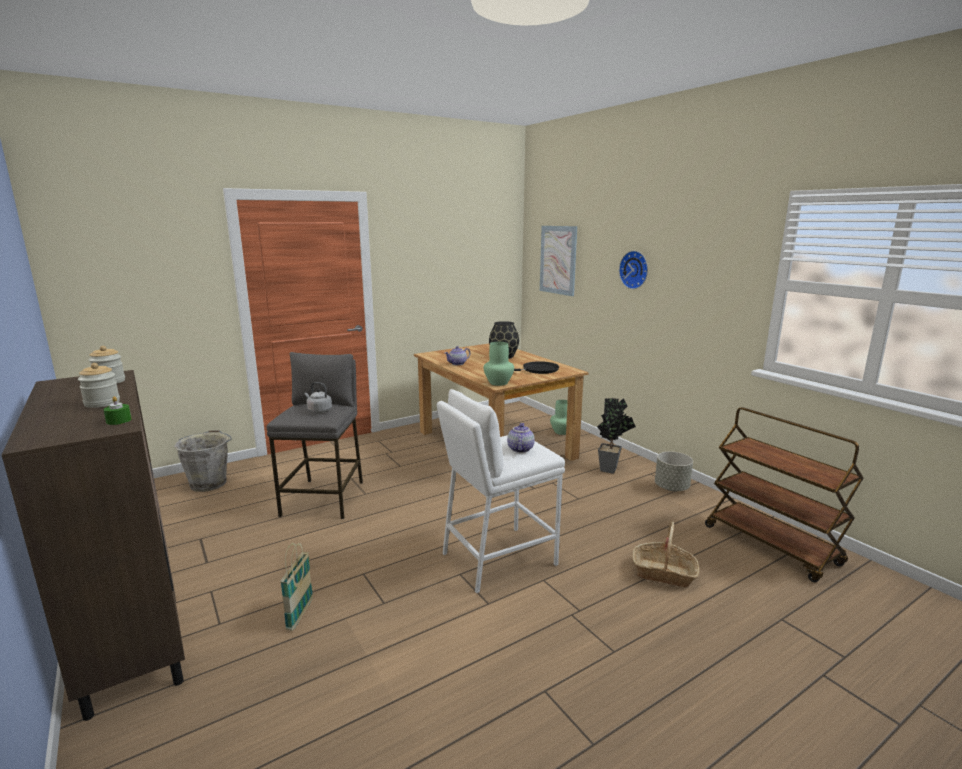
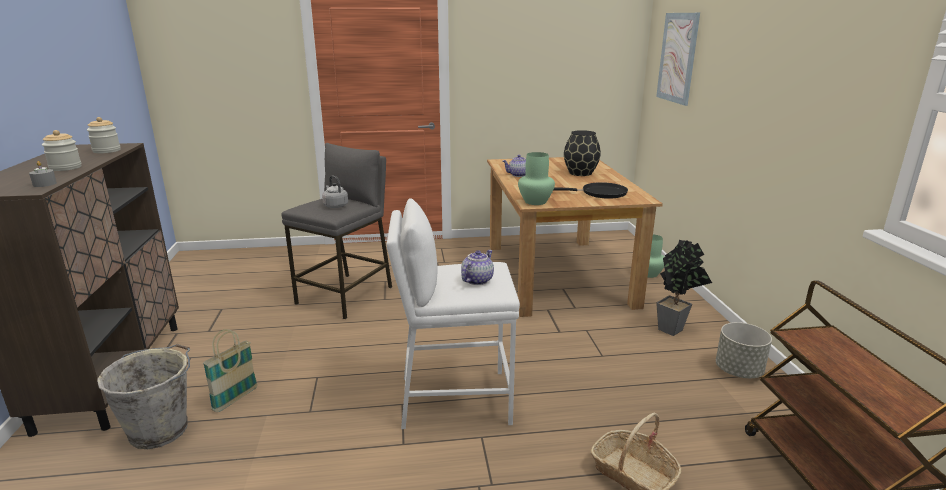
camera: 25 degrees right, 5 degrees up
(119, 421) = (44, 184): green candle -> grey candle
(209, 483) = (268, 261): grey bucket -> grey bucket (161, 429)
(635, 269) = (752, 72): wall clock -> none

